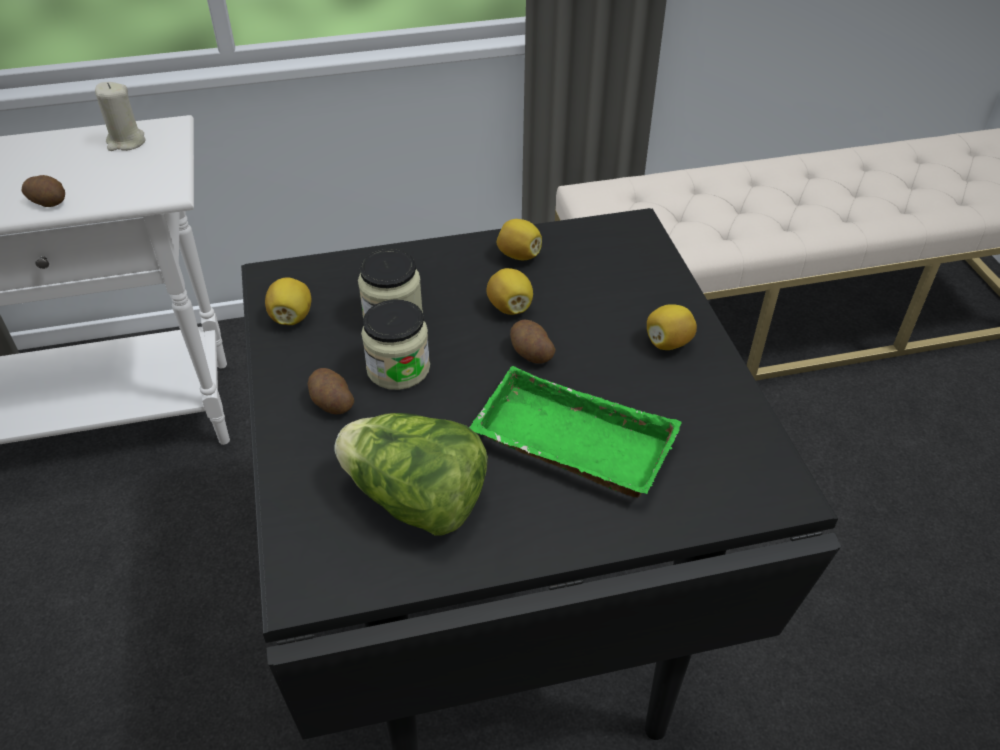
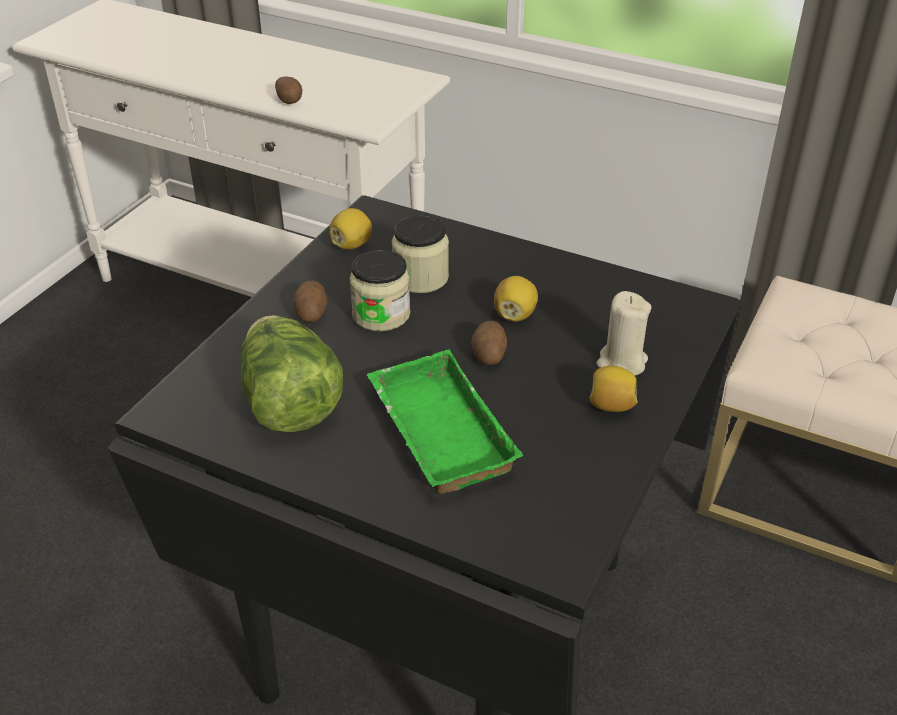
camera: 40 degrees right, 5 degrees down
(126, 142) = (382, 79): beige candle -> beige candle (621, 362)
(519, 255) = (570, 281): lemon -> none

